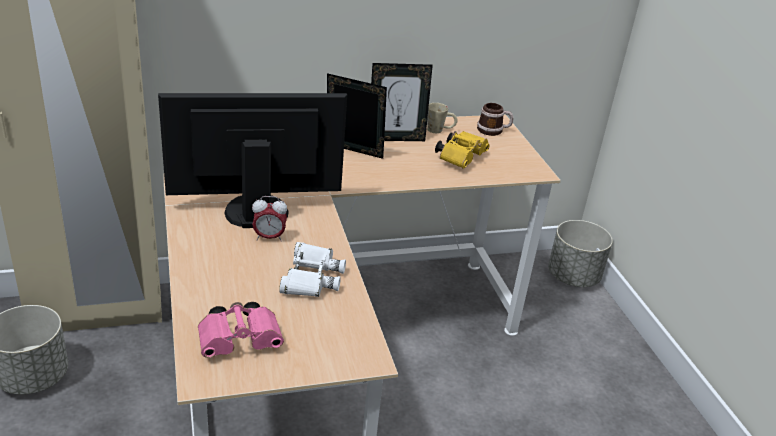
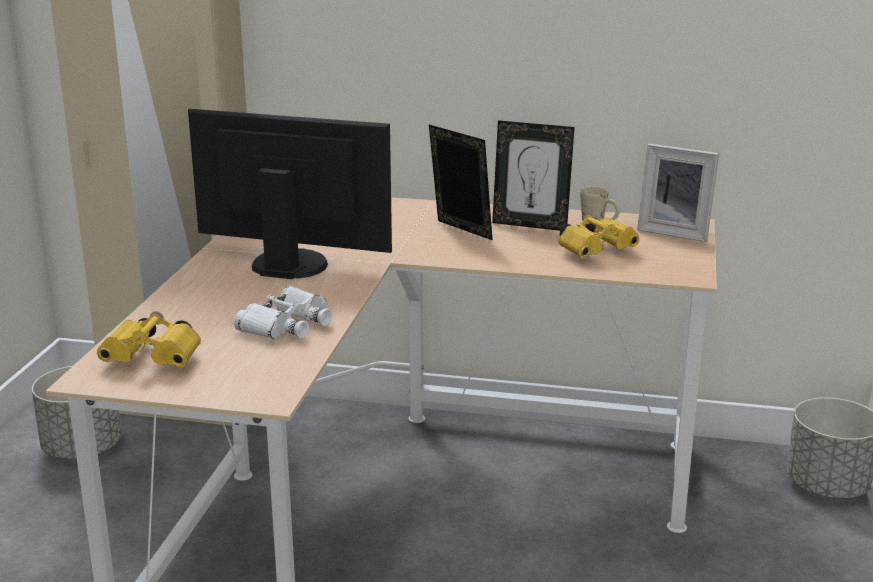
camera: 30 degrees right, 10 degrees down
(242, 341) = (156, 360): pink binoculars -> yellow binoculars
(269, 237) = (279, 287): alarm clock -> none
(493, 130) = (675, 231): mug -> picture frame

